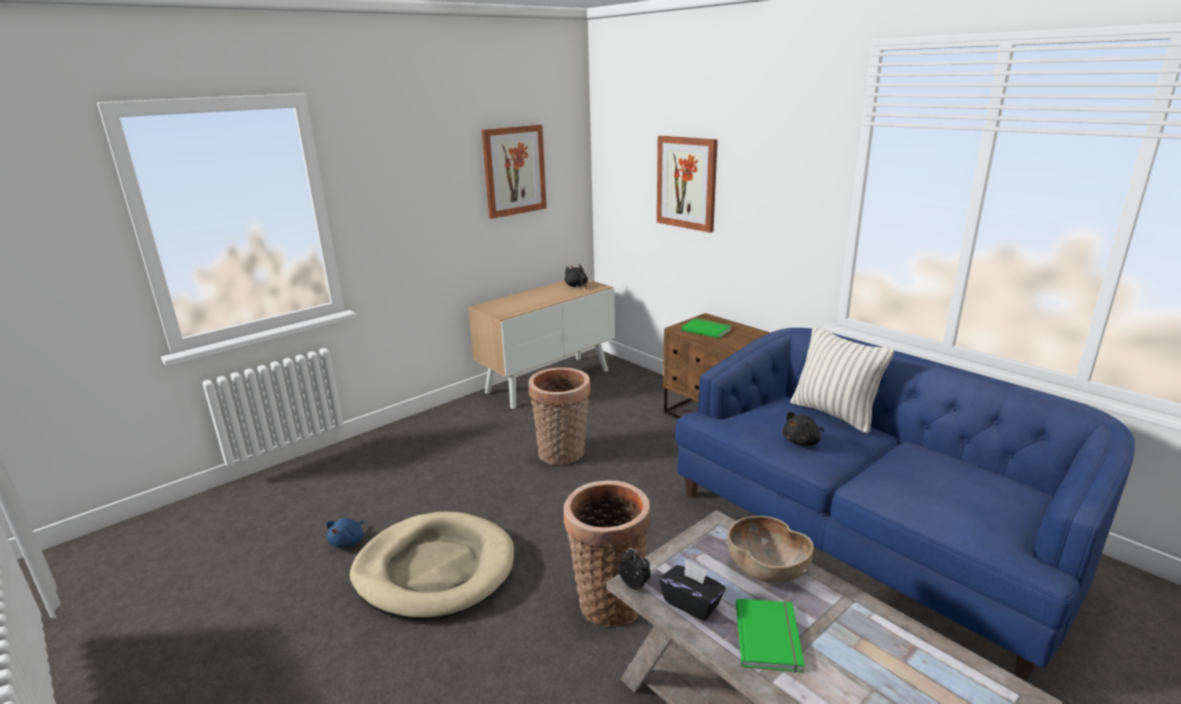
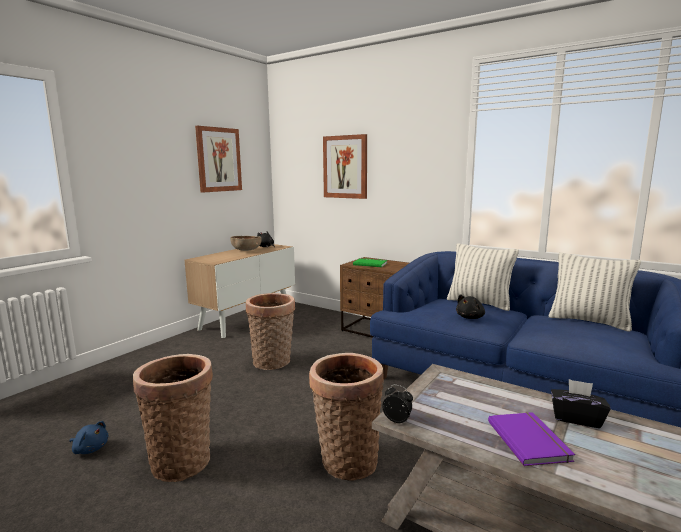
camera: 15 degrees left, 10 degrees down
(348, 542) = (90, 449): blue plush toy -> blue plush toy turned 75 degrees counterclockwise
(435, 569) = (182, 459): beige dog bed -> basket
(691, 603) = (452, 426): black tissue box -> black tissue box (576, 418)
(766, 570) = (495, 396): brown bowl -> brown bowl (246, 250)
(770, 636) = (530, 440): green book -> purple book
(973, 468) = (589, 321): none -> pillow

